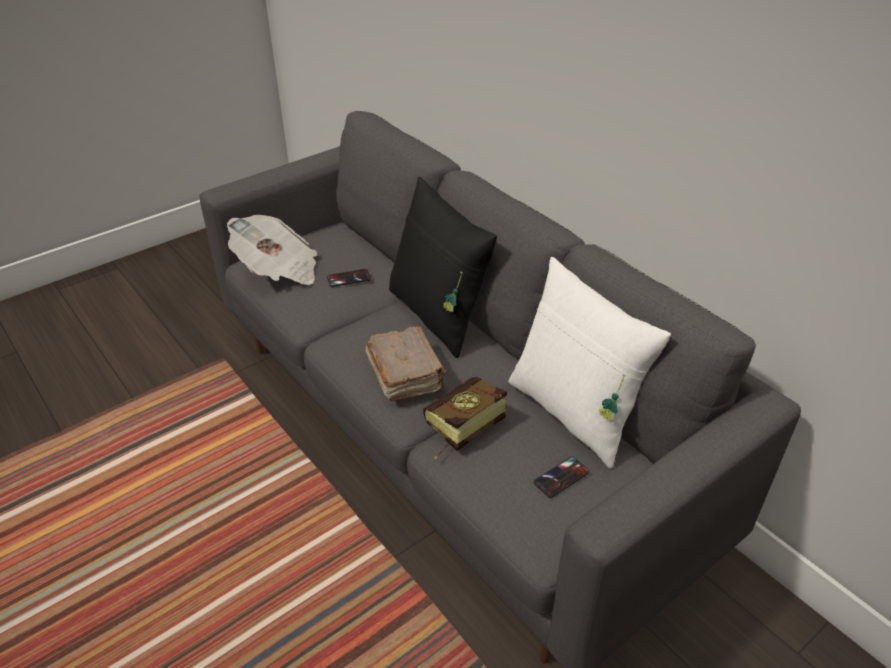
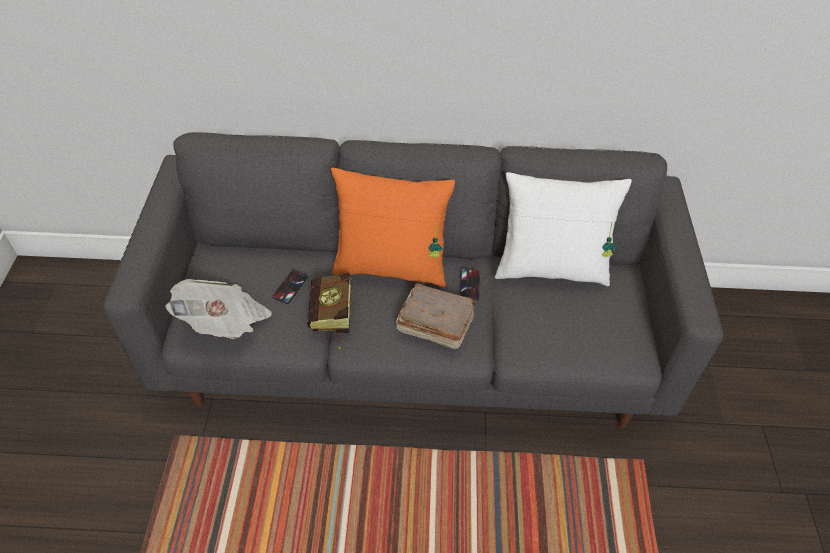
camera: 50 degrees left, 10 degrees up
(437, 316) = (390, 268): black pillow -> orange pillow
(458, 430) = (514, 332): book -> book (331, 320)
(561, 477) = (598, 312): phone -> phone (469, 284)

